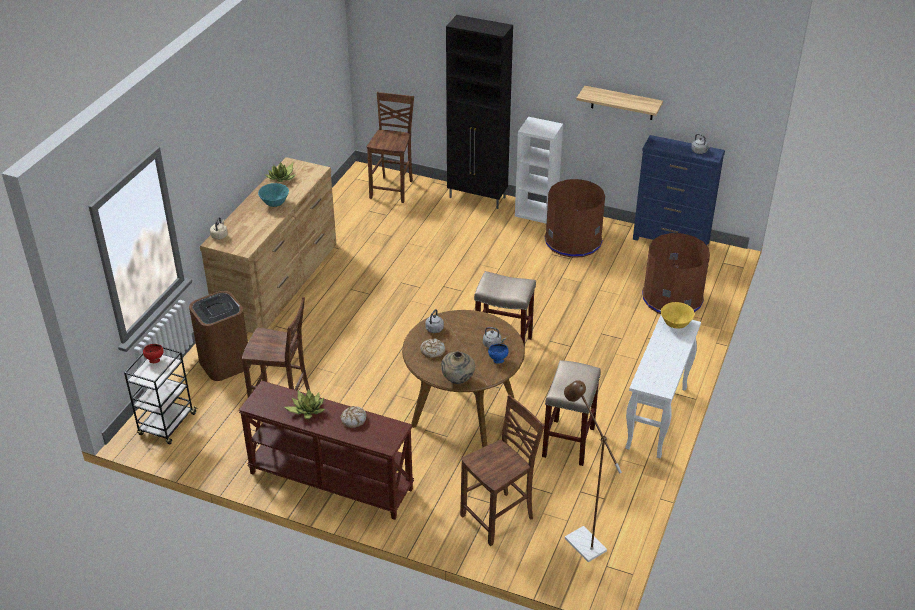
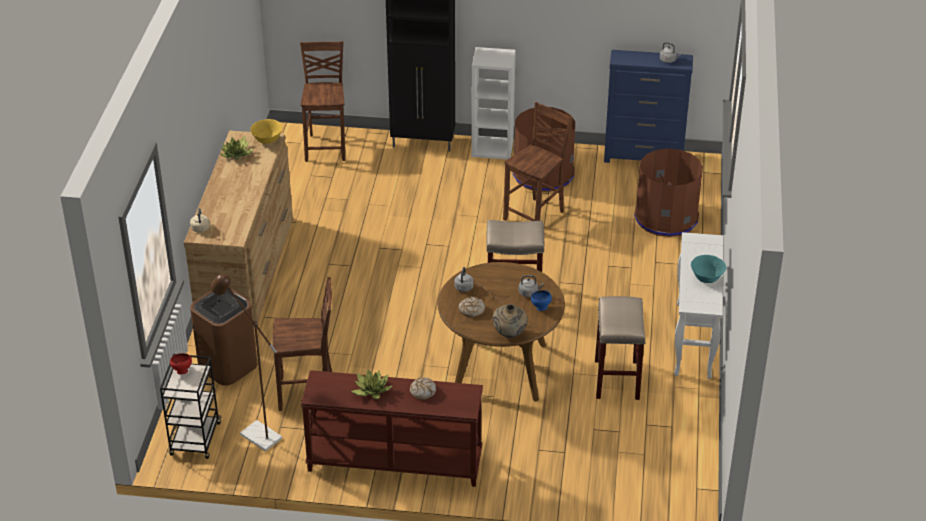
camera: 15 degrees left, 0 degrees up
(275, 203) = (243, 183): turquoise bowl -> turquoise bowl (706, 278)
(499, 518) = (577, 464): brown chair -> brown chair (536, 216)
(580, 539) = (663, 469): brown floor lamp -> brown floor lamp (255, 433)
(622, 103) = (579, 20): shelf -> none
(675, 325) = (700, 242): yellow bowl -> yellow bowl (267, 141)

